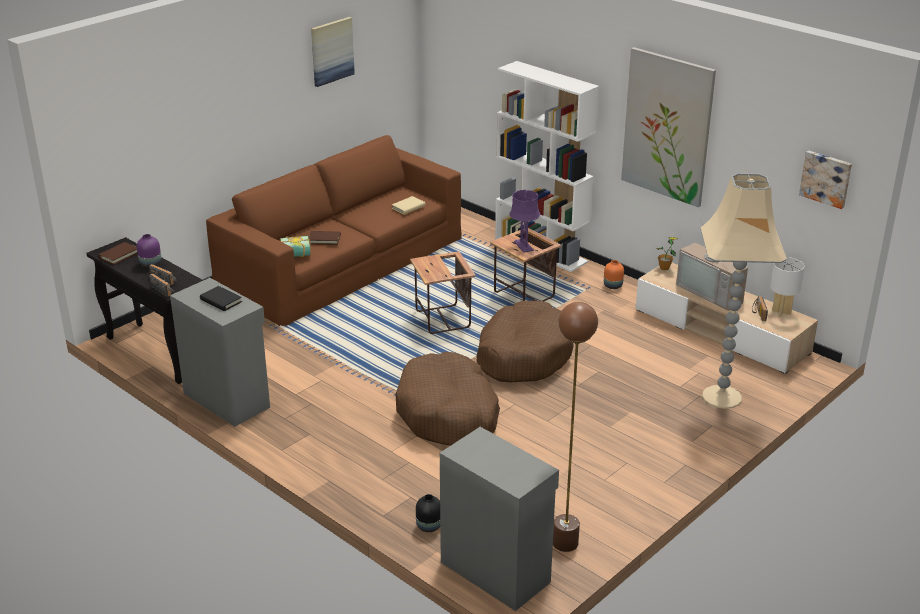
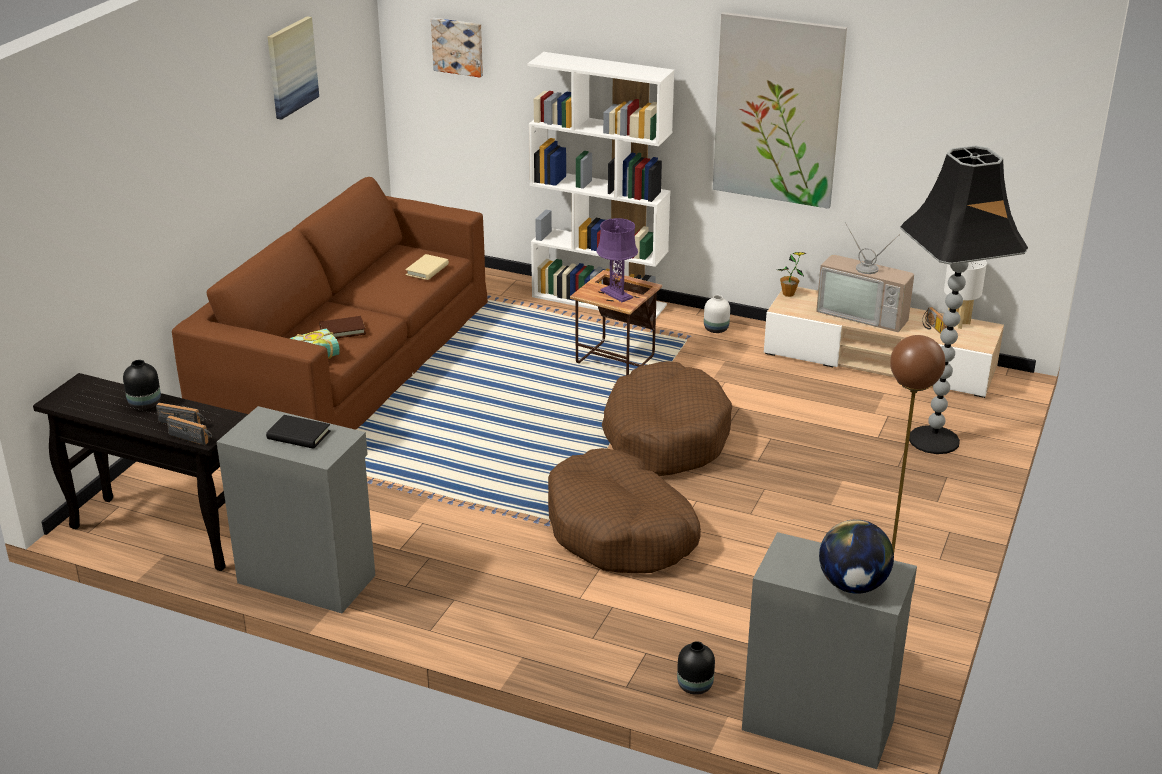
camera: 20 degrees left, 0 degrees up
(119, 255) = (87, 400): brown book -> none
(150, 264) = (144, 404): purple vase -> black vase
(443, 320) = (533, 411): side table -> none
(503, 472) = (853, 585): none -> globe
(613, 286) = (716, 329): orange vase -> white vase
(722, 397) = (935, 440): beige floor lamp -> black floor lamp
(826, 178) = (1009, 145): picture -> picture (458, 46)

